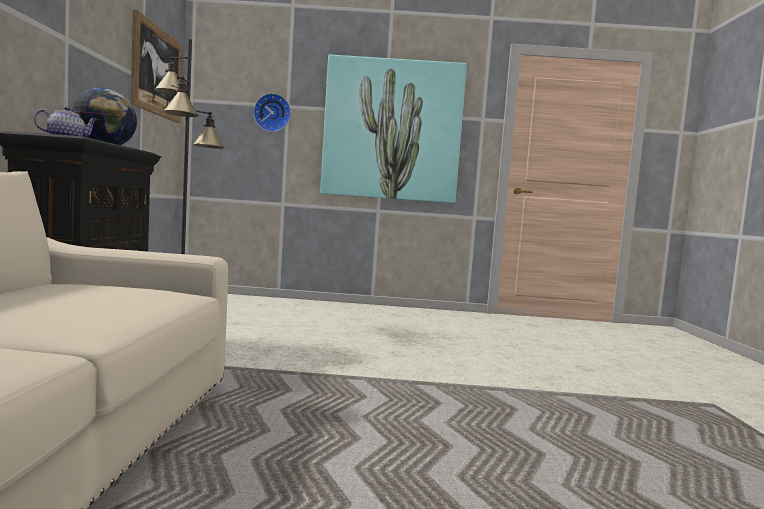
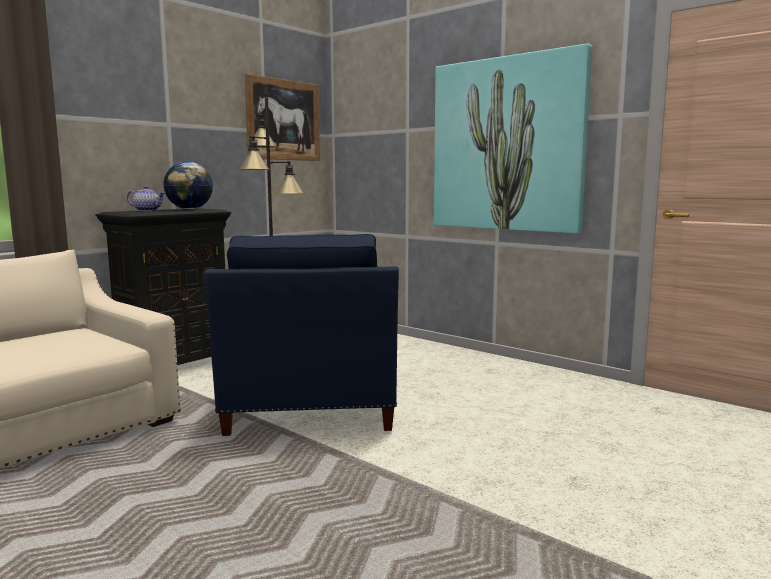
camera: 40 degrees right, 5 degrees up
(273, 113) = (394, 139): wall clock -> none
(316, 354) = (310, 404): none -> blue armchair

